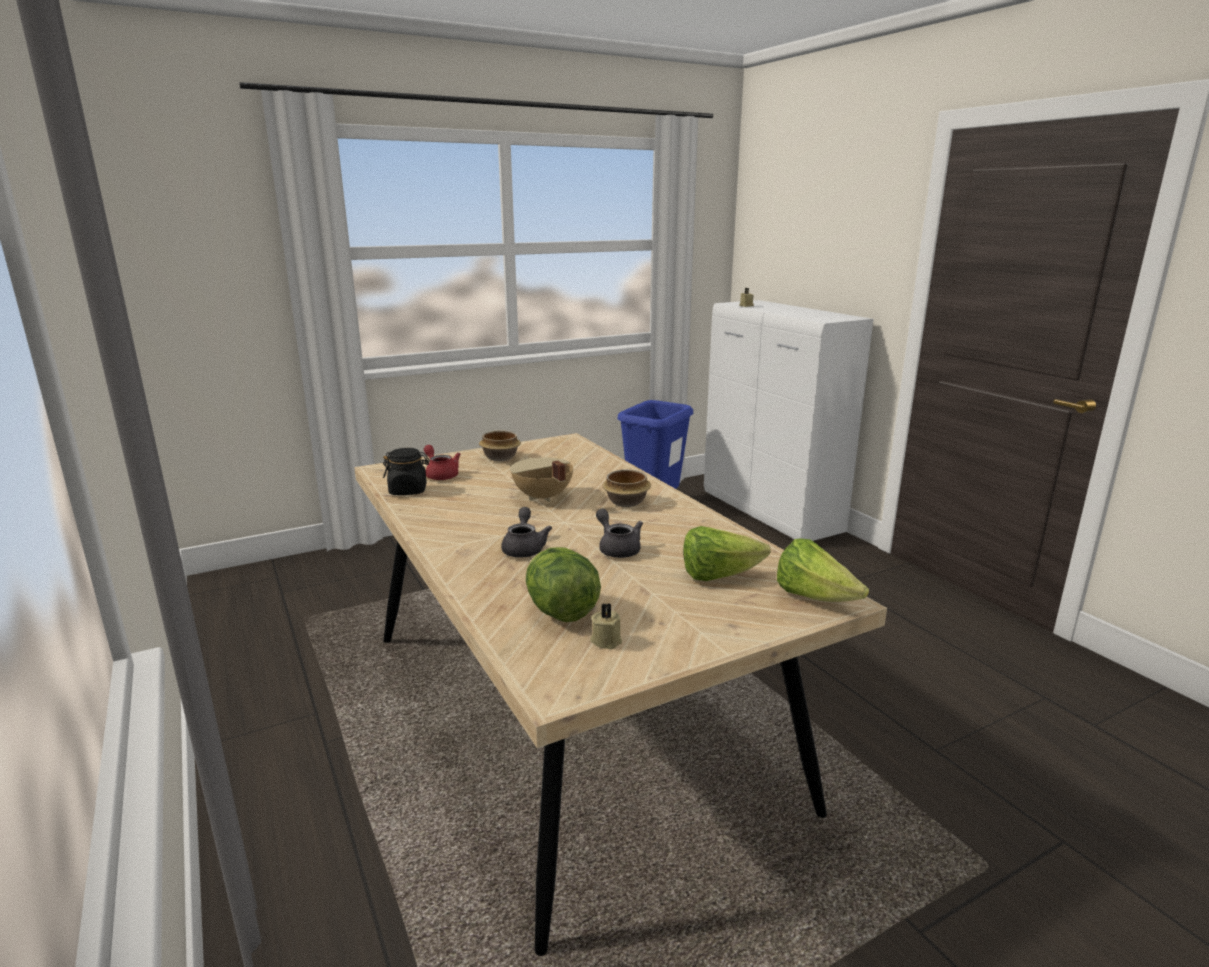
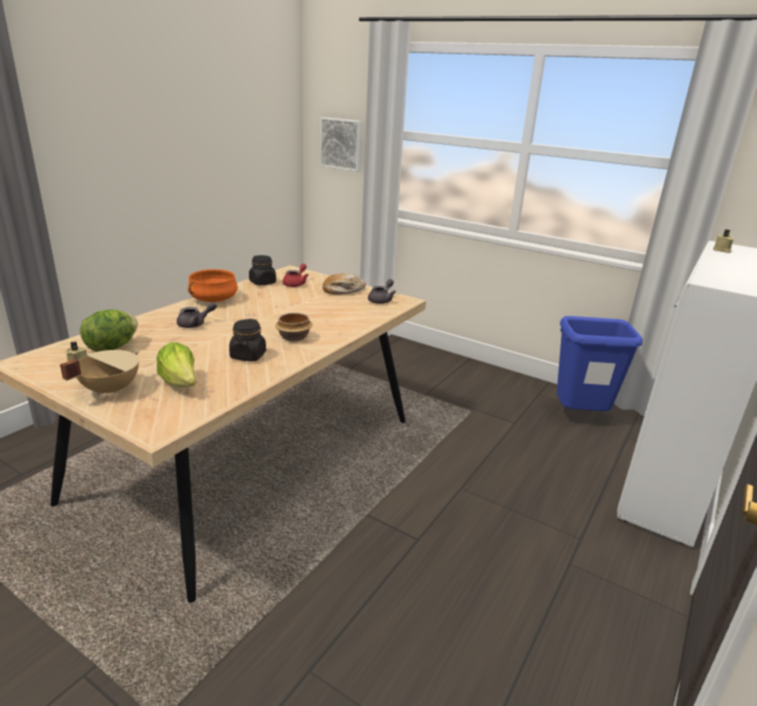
camera: 60 degrees right, 5 degrees up
(219, 282) = (342, 144): none -> picture
(436, 526) = (213, 299): none -> orange cooking pot
(500, 457) = (343, 290): bowl -> bread
(542, 497) = (281, 313): beige cooking pot -> beige cooking pot (109, 389)
(617, 548) = (209, 347): grey teapot -> grey teapot (381, 300)
(662, 531) = (248, 356): none -> black jar
(814, 597) = (158, 421): lettuce -> none

